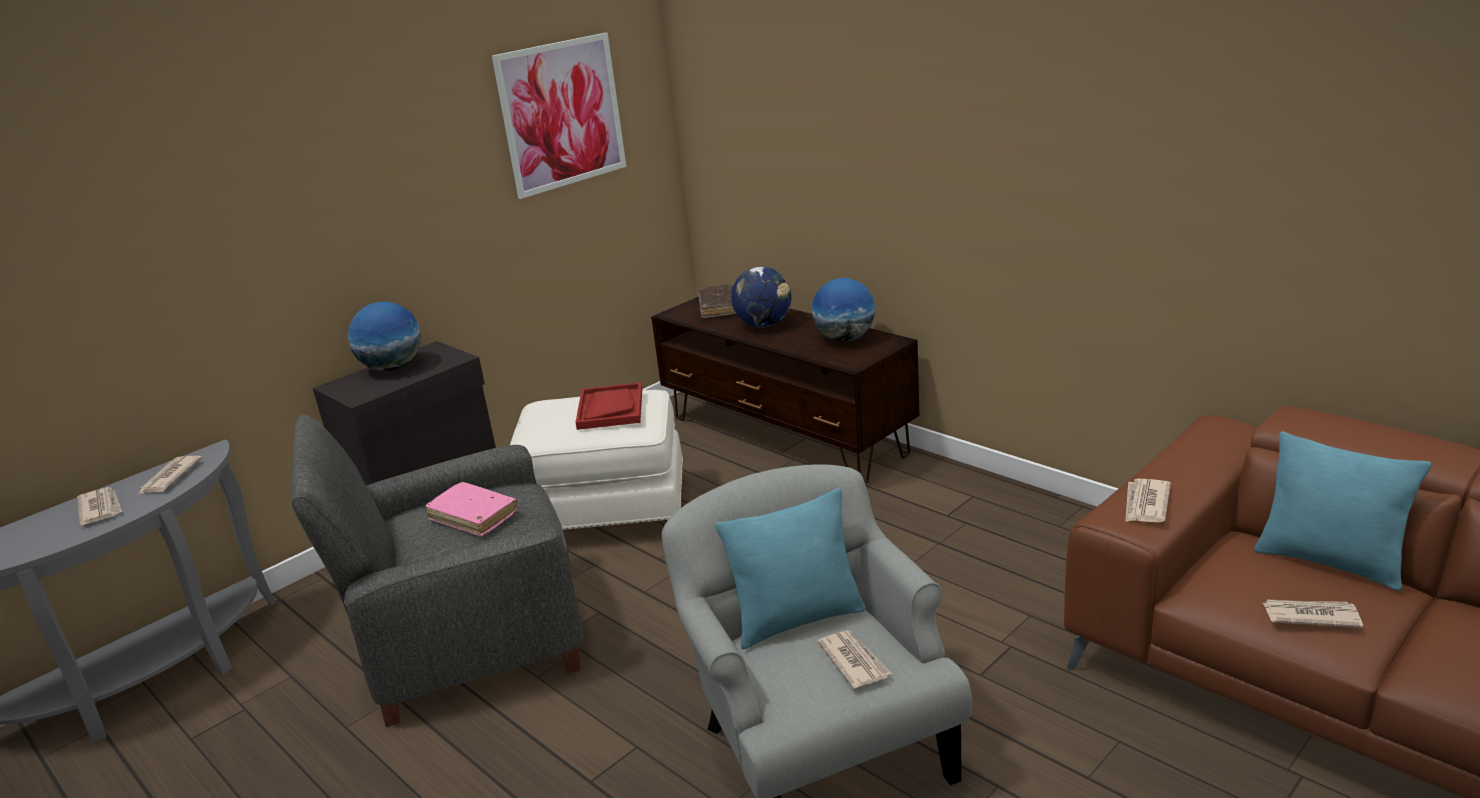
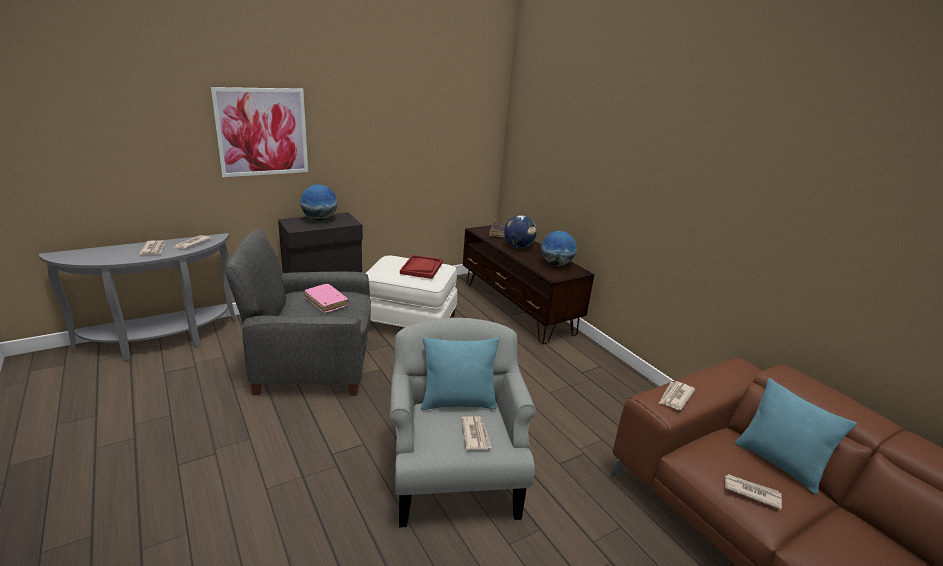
camera: 10 degrees right, 0 degrees up
(562, 114) = (442, 113): picture -> picture (262, 132)

